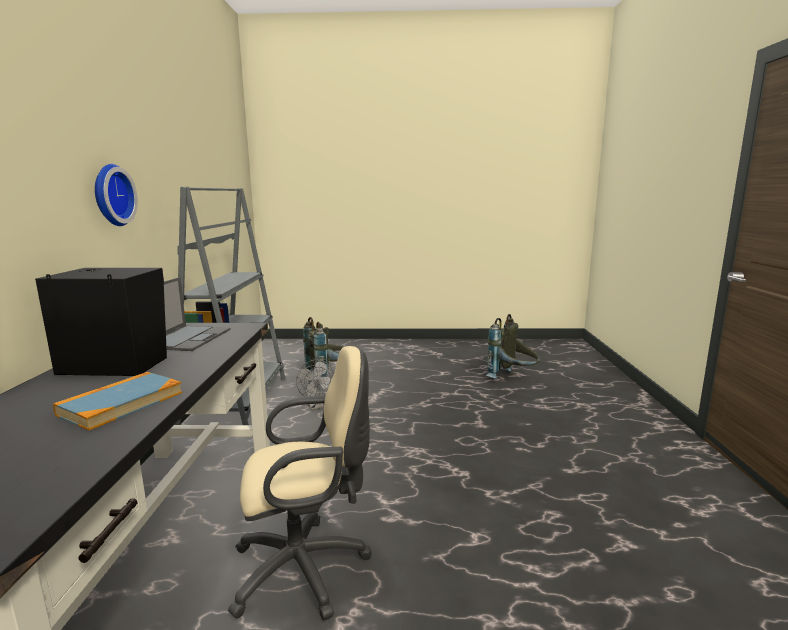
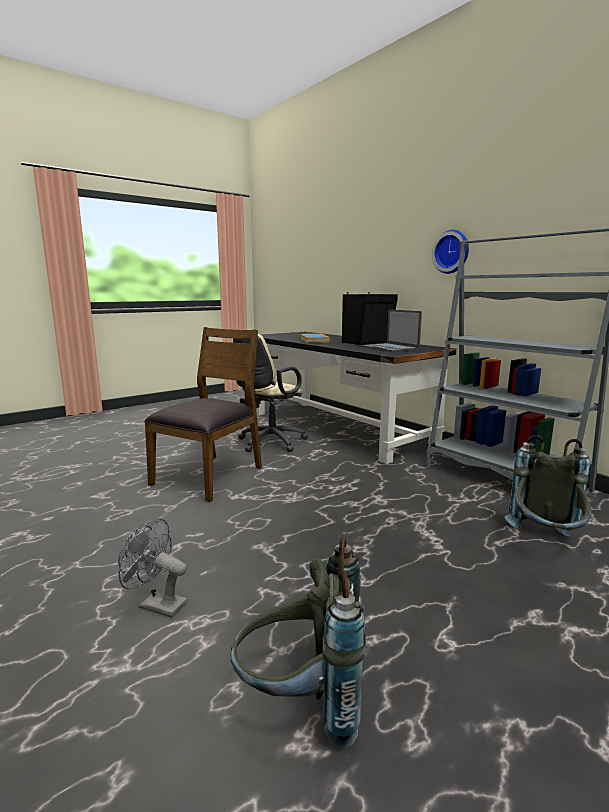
camera: 140 degrees right, 0 degrees up
(316, 406) = (447, 500): grey fan -> grey fan (156, 604)
(466, 519) = (210, 476): none -> brown chair

